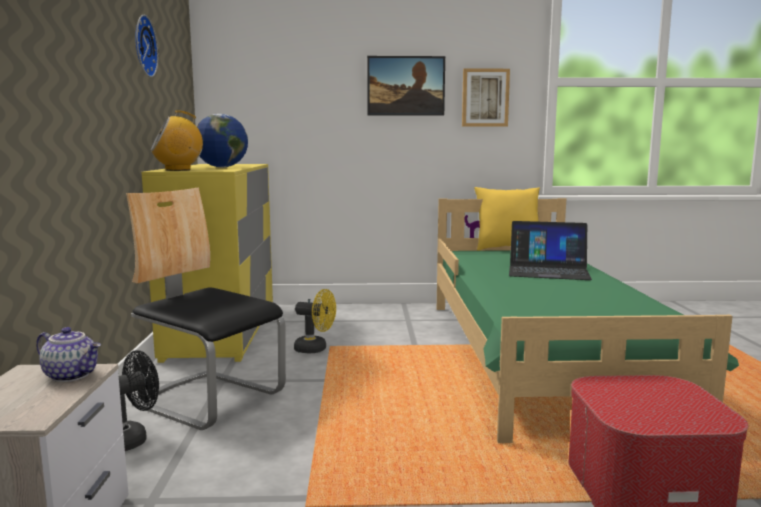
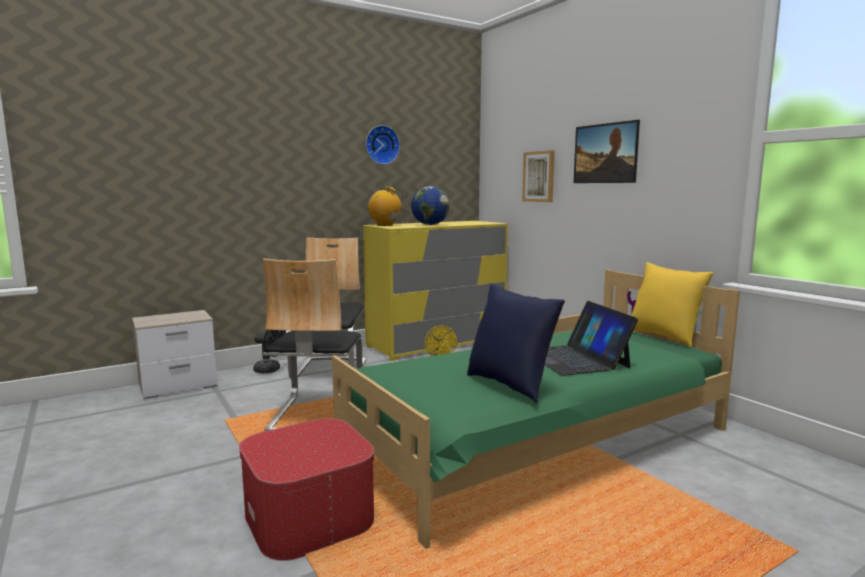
camera: 60 degrees right, 0 degrees up
(72, 375) = (194, 317): teapot -> none
(363, 435) = (316, 414): none -> chair
(485, 98) = (676, 162): picture -> picture (539, 176)
(606, 294) = (510, 385): none -> blue pillow

